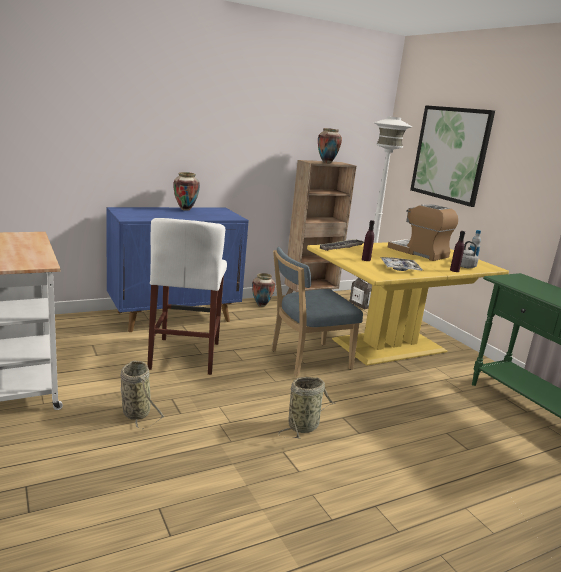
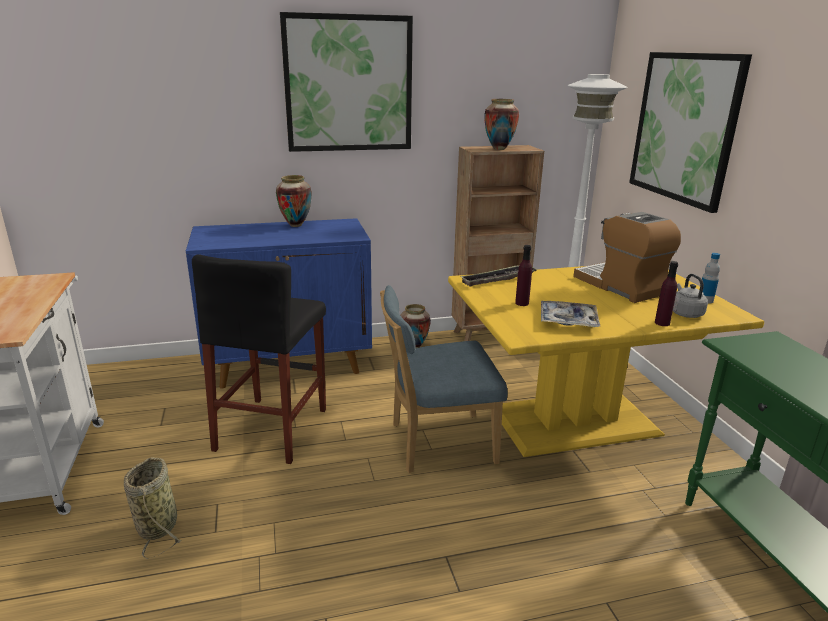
camera: 15 degrees right, 5 degrees up
(185, 355) = (272, 429): white stool -> black stool
(227, 109) = (348, 84): none -> picture
(304, 426) = (380, 569): basket -> none

